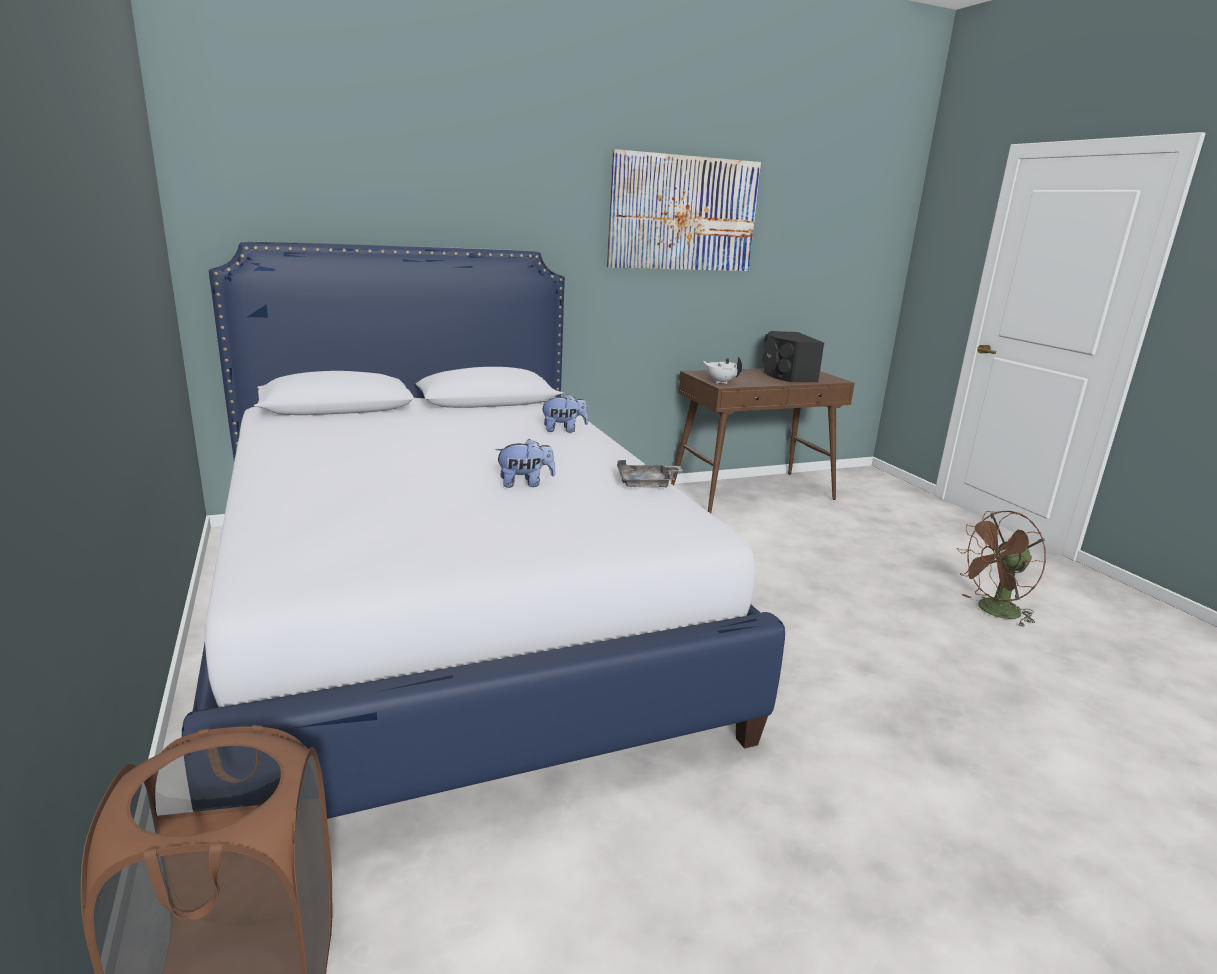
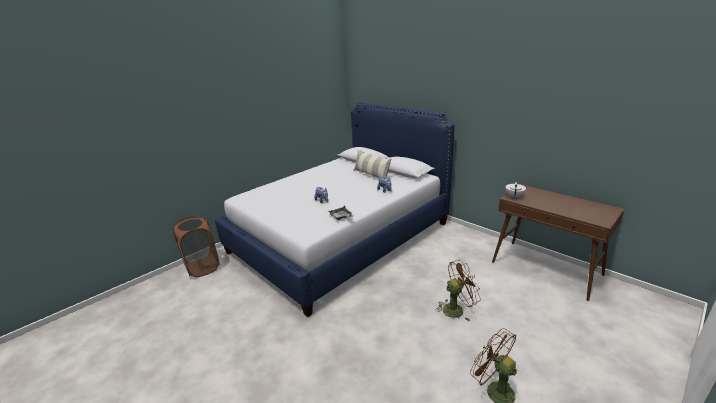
camera: 70 degrees right, 5 degrees up
(450, 420) = (371, 175): none -> pillow
(683, 213) = (528, 97): picture -> none
(786, 375) = (577, 207): black speaker -> none
(811, 577) = (456, 309): none -> brown fan

